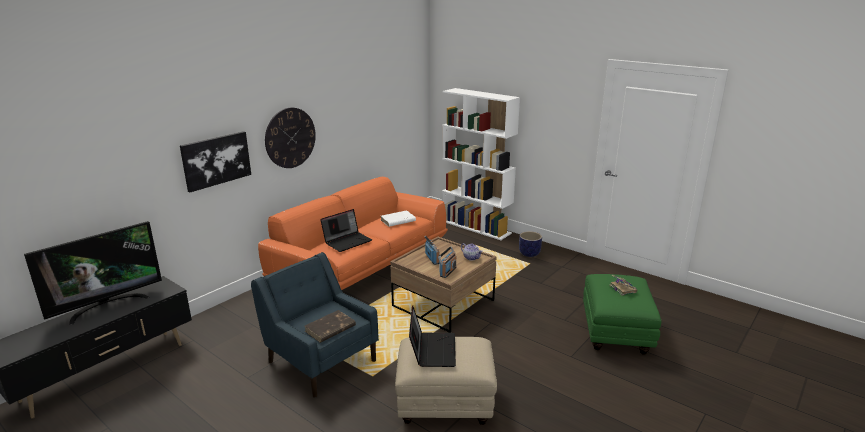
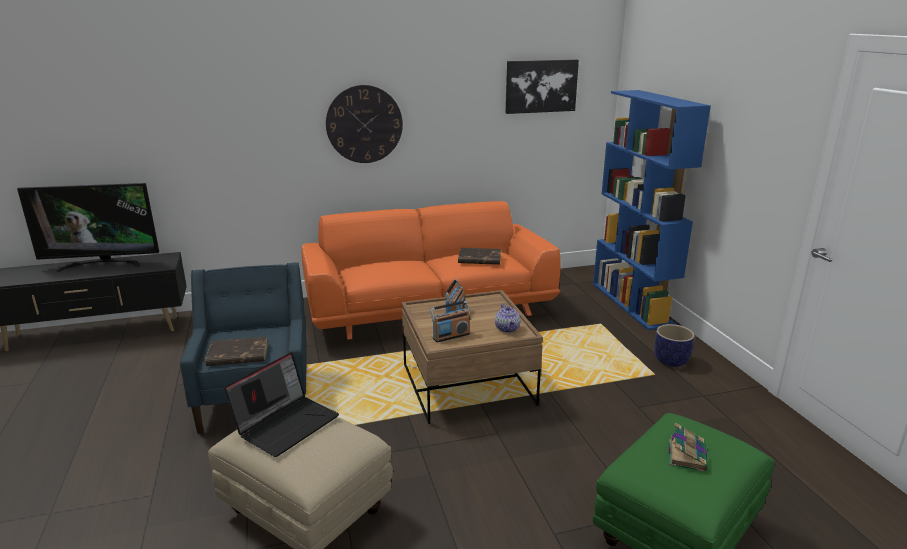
camera: 35 degrees right, 0 degrees up
(216, 160) = (256, 134): picture -> picture (541, 86)
(347, 241) = (389, 266): laptop -> none
(397, 220) = (479, 259): white book -> brown book
(476, 227) = (632, 304): white bookcase -> blue bookcase

